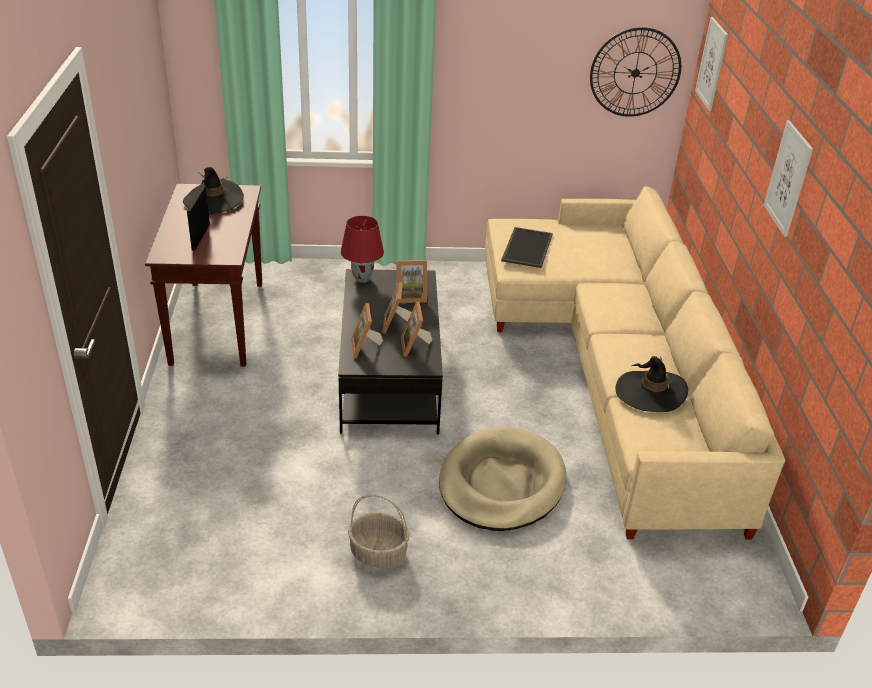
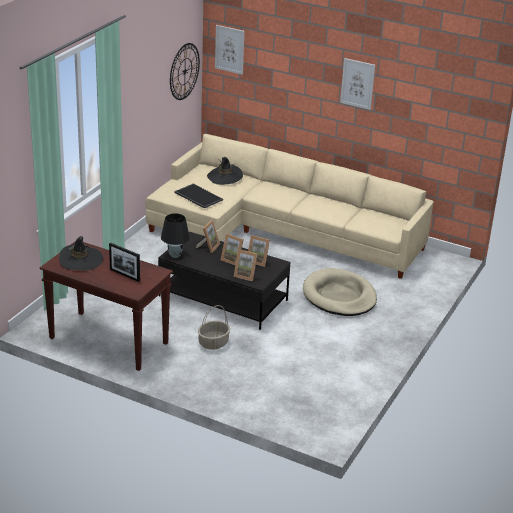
camera: 60 degrees left, 5 degrees down
(362, 278) = (175, 255): red table lamp -> black table lamp
(377, 553) = (359, 347): basket -> basket (213, 343)
(650, 393) = (353, 214): black hat -> black hat (224, 177)

